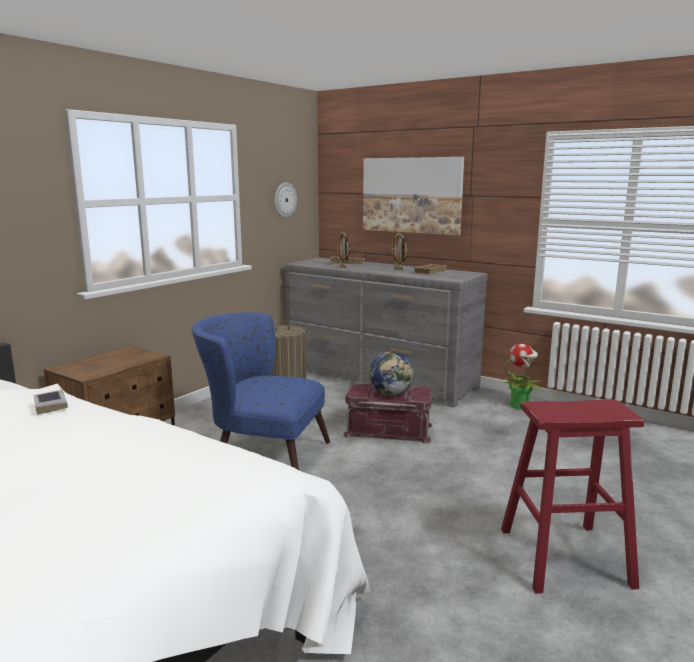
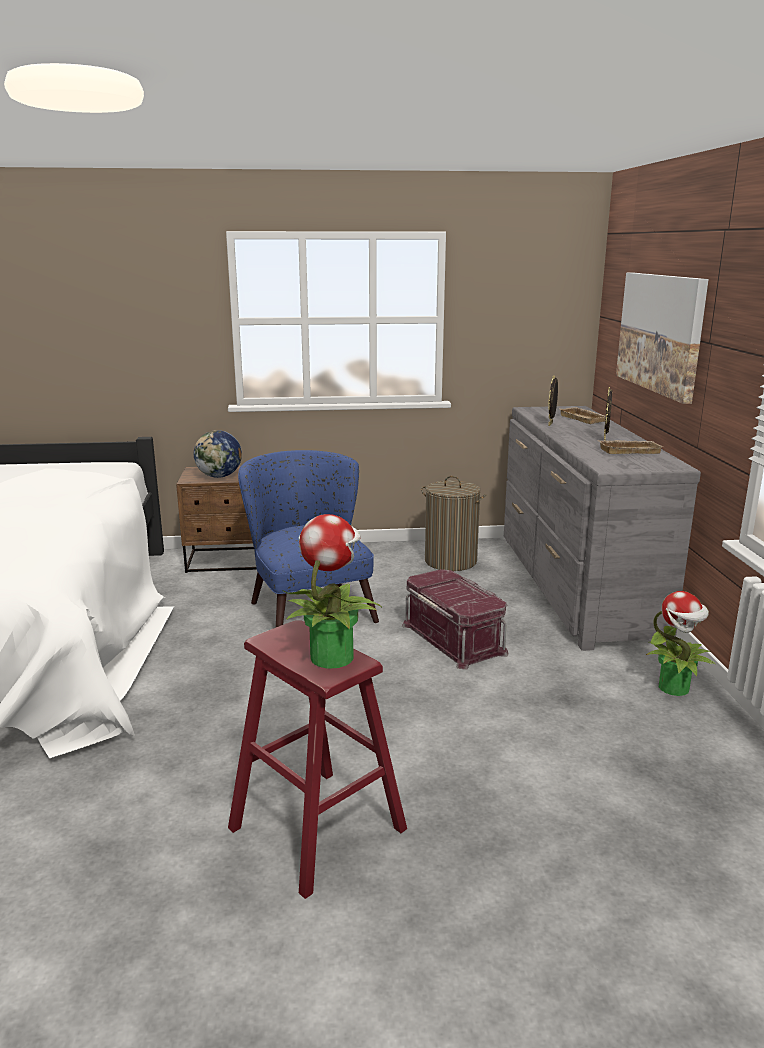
camera: 50 degrees right, 5 degrees up
(51, 405) = (83, 491): book -> none
(285, 200) = (527, 325): wall clock -> none
(391, 394) = (454, 594): globe -> globe (219, 476)
(595, 407) = (332, 656): none -> potted plant

